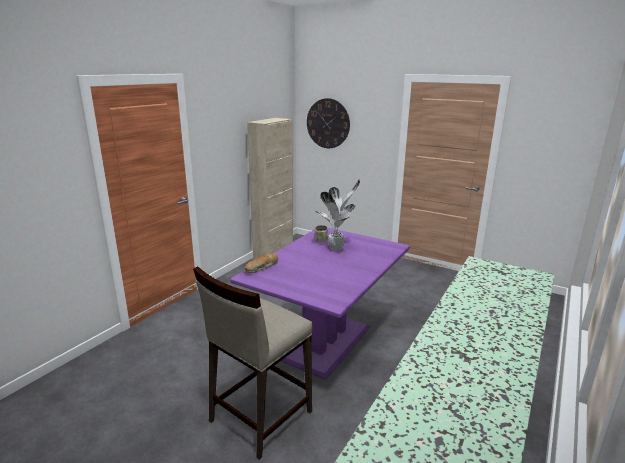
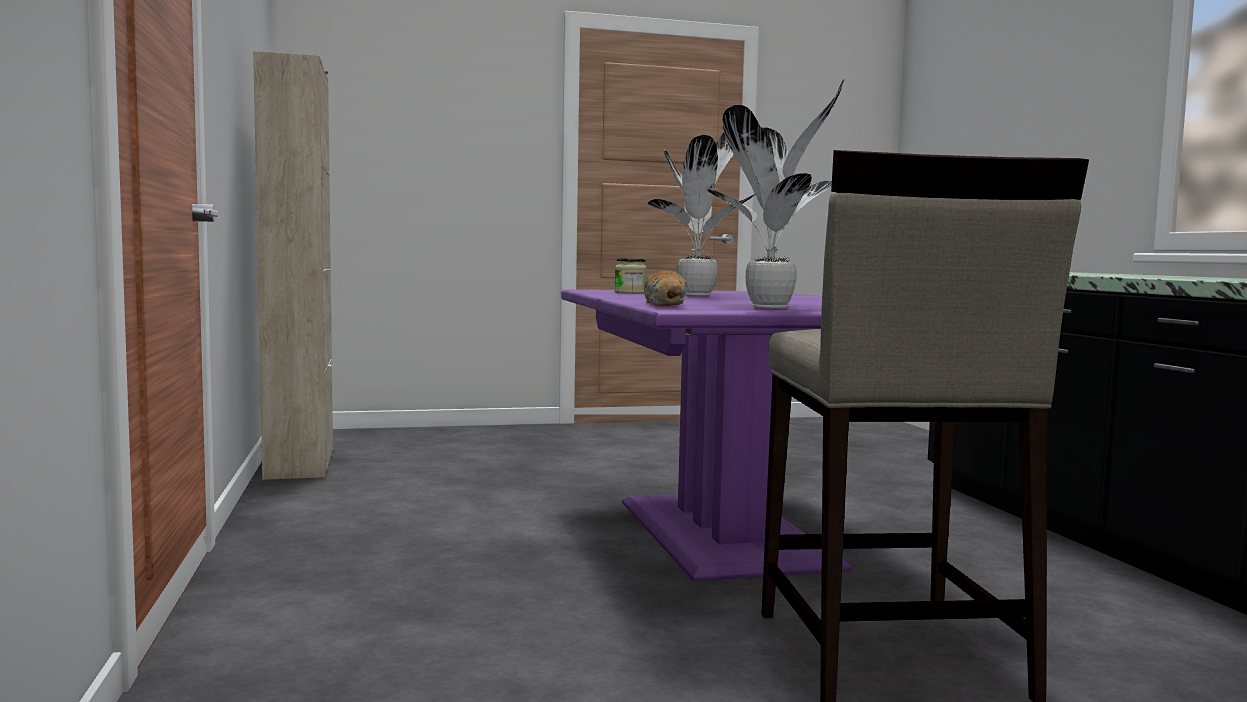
camera: 45 degrees left, 15 degrees down
(288, 281) = (774, 307): none -> potted plant
(328, 123) = (376, 118): wall clock -> none

